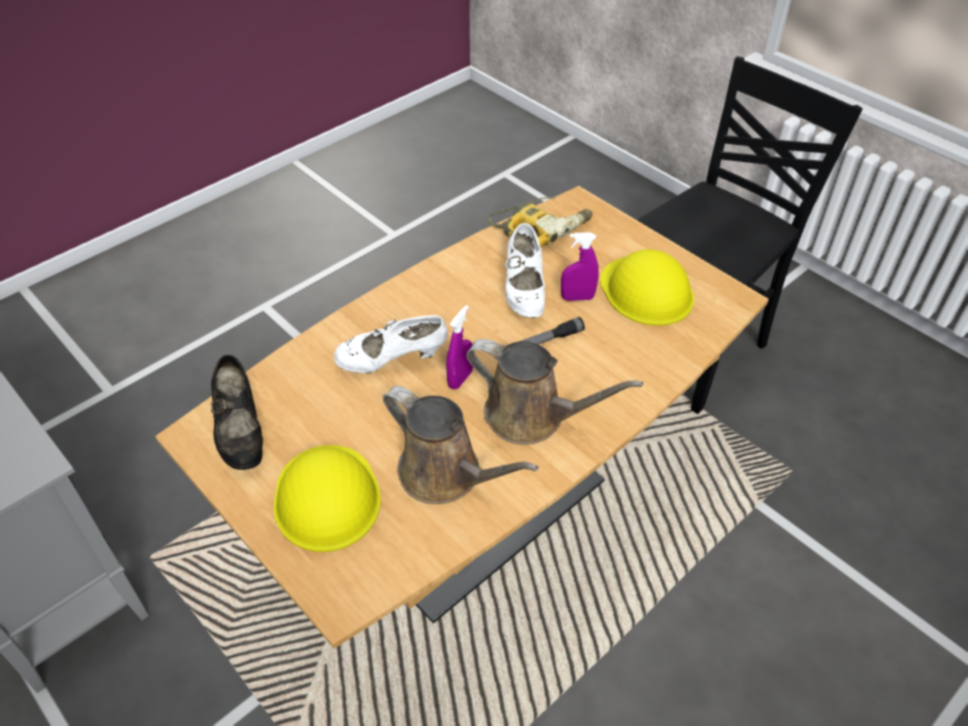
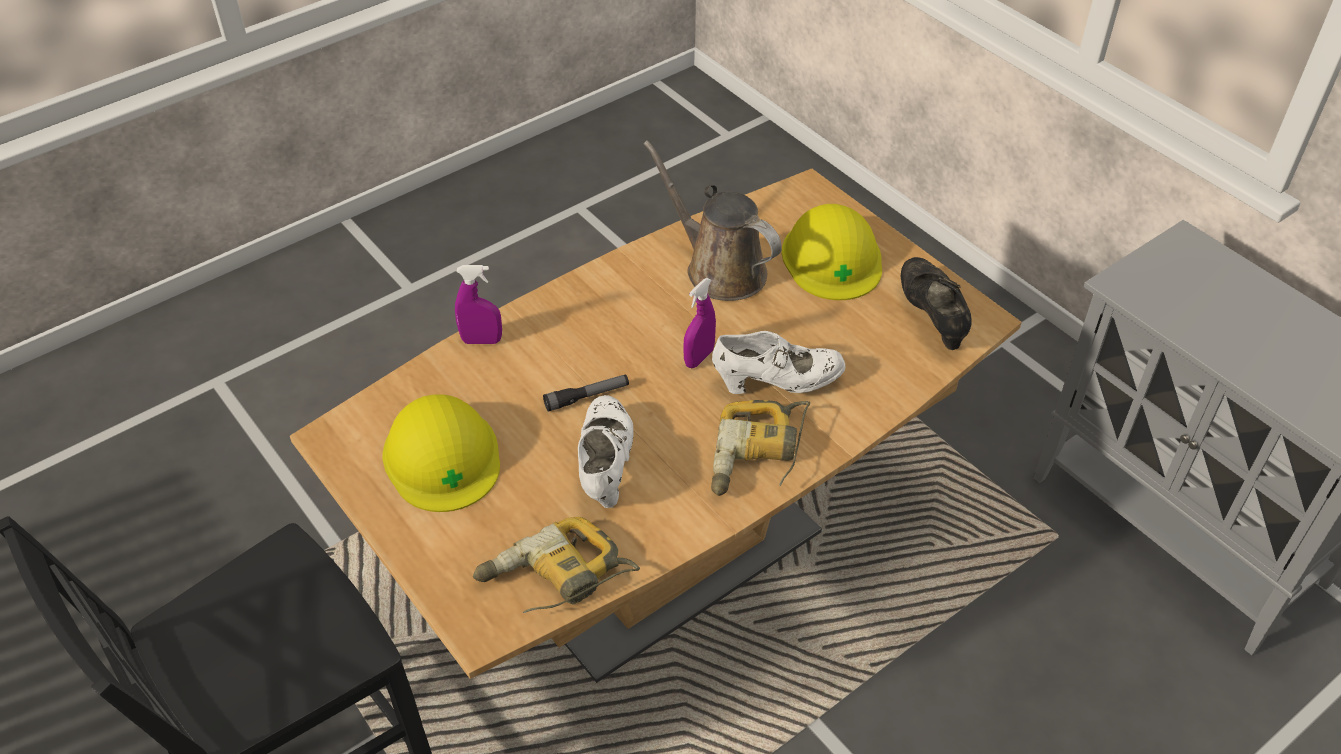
camera: 175 degrees left, 0 degrees up
(410, 305) = (758, 456): none -> power drill
(531, 416) = (626, 314): brown watering can -> none
(577, 298) = (536, 452): purple spray bottle -> purple spray bottle (481, 340)

